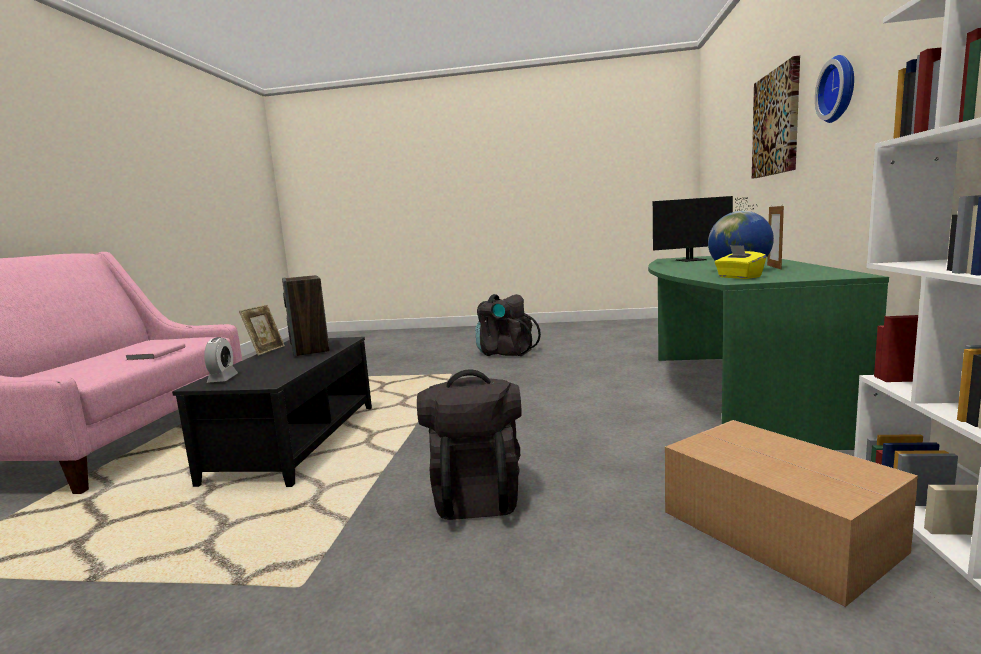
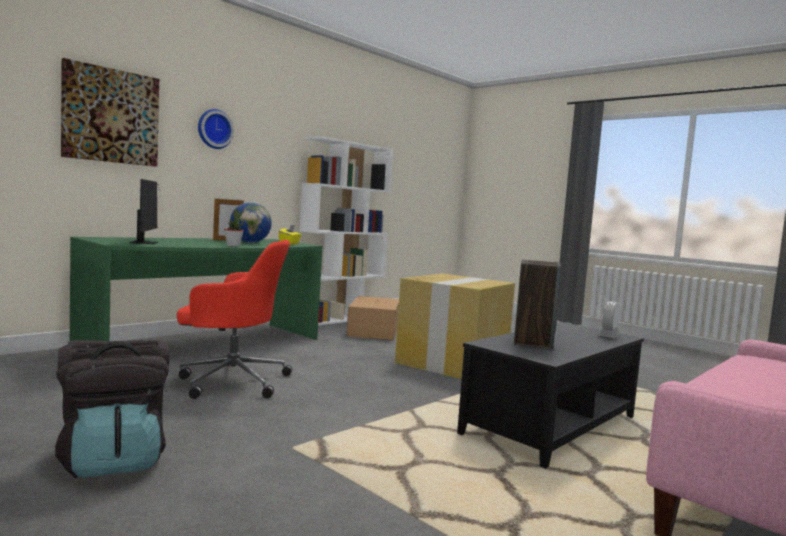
camera: 145 degrees left, 5 degrees down
(155, 354) = (734, 374): pink book -> none
(266, 350) = (583, 355): picture frame -> none
(476, 494) = (453, 363): black backpack -> cardboard box
(585, 382) = (231, 381): none -> red office chair
(673, 268) = (233, 246): none -> potted plant
(695, 260) = (146, 242): monitor -> monitor turned 45 degrees clockwise

